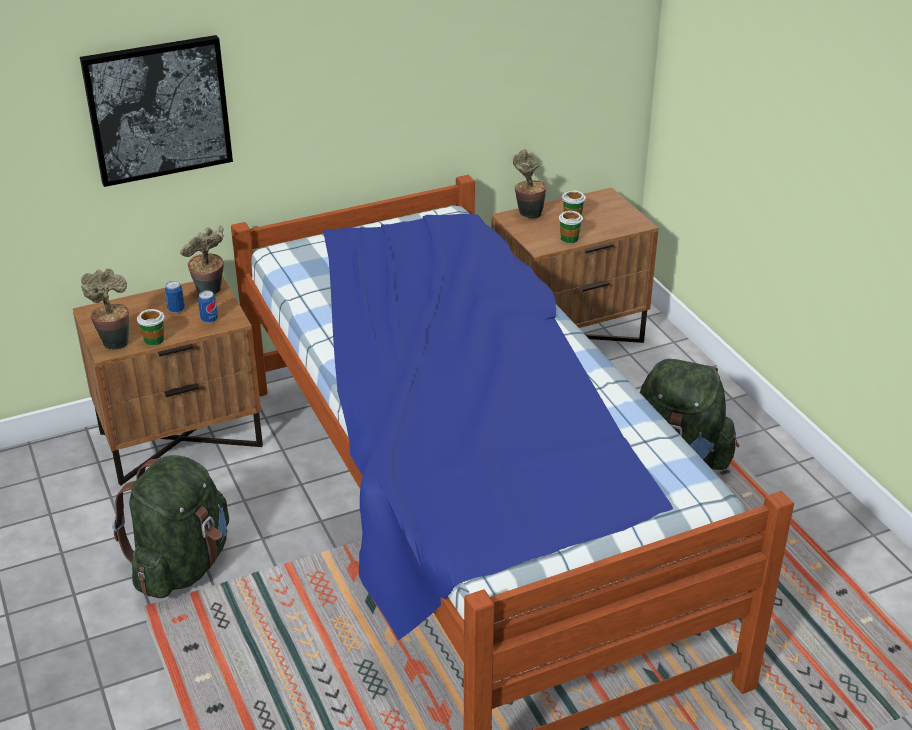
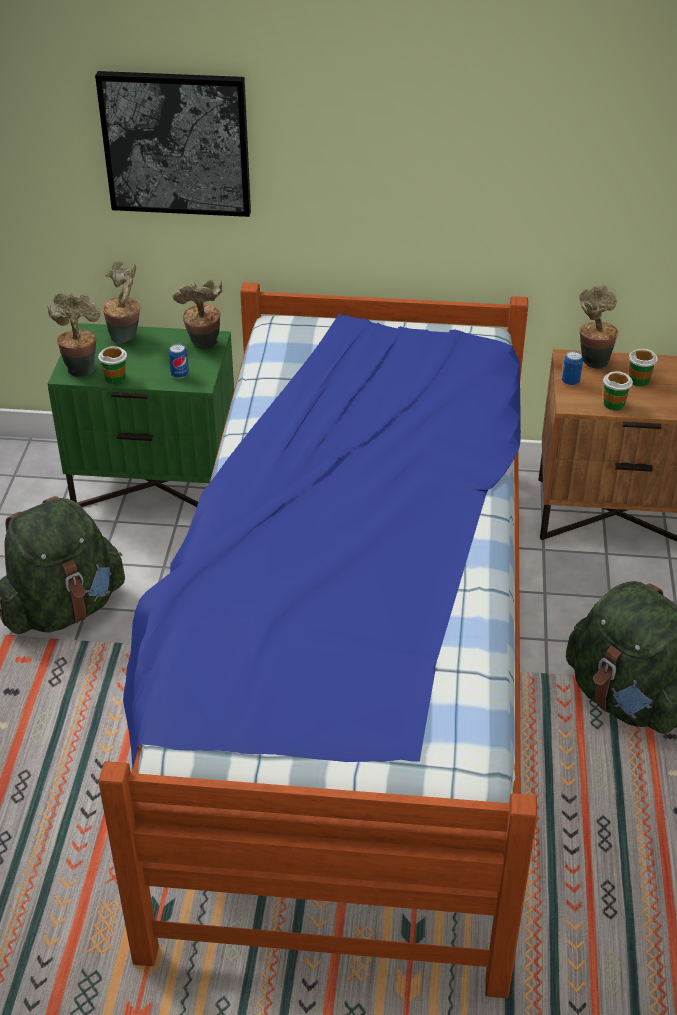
camera: 30 degrees right, 5 degrees up
(133, 305) = (126, 337): none -> potted plant
(176, 310) = (159, 354): can -> can (570, 382)
(181, 438) = (156, 483): brown nightstand -> green nightstand

